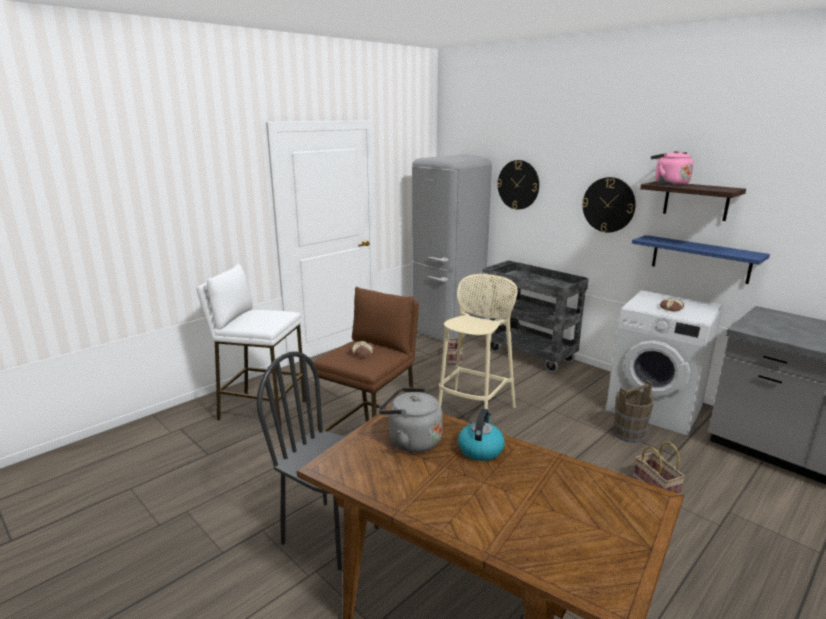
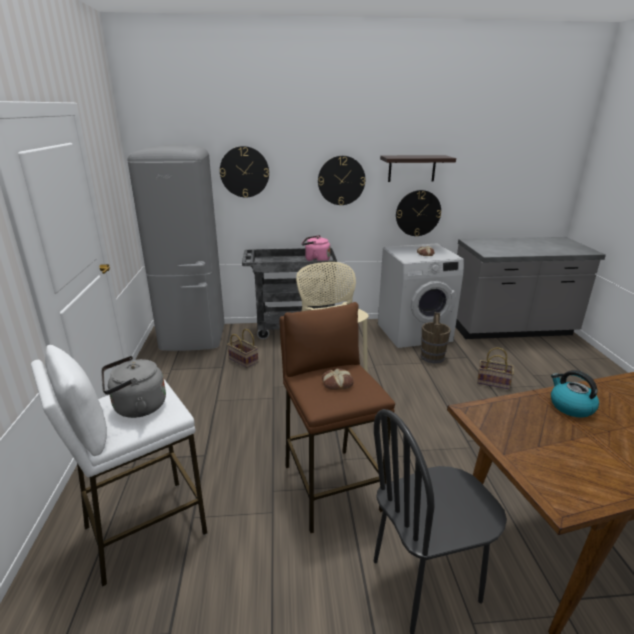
camera: 50 degrees left, 5 degrees up
(411, 441) = (537, 432): grey kettle -> grey kettle (136, 408)
(669, 184) = (400, 156): pink kettle -> pink kettle (315, 260)
(700, 259) = (418, 213): blue shelf -> wall clock

